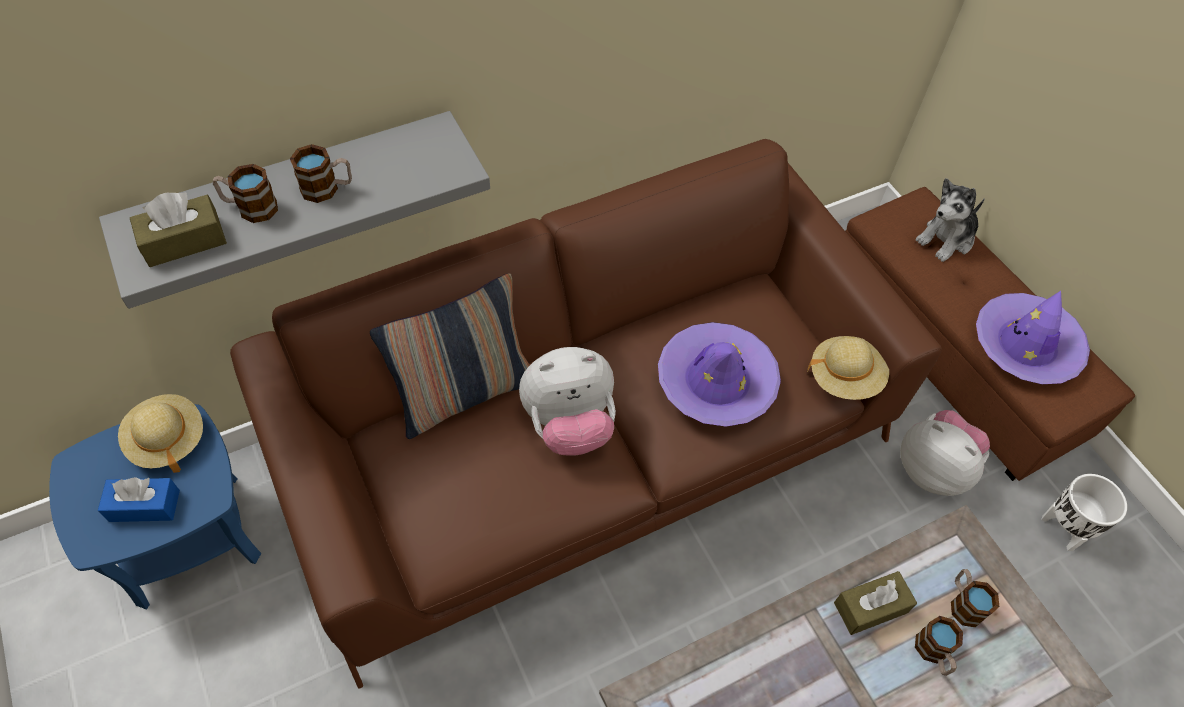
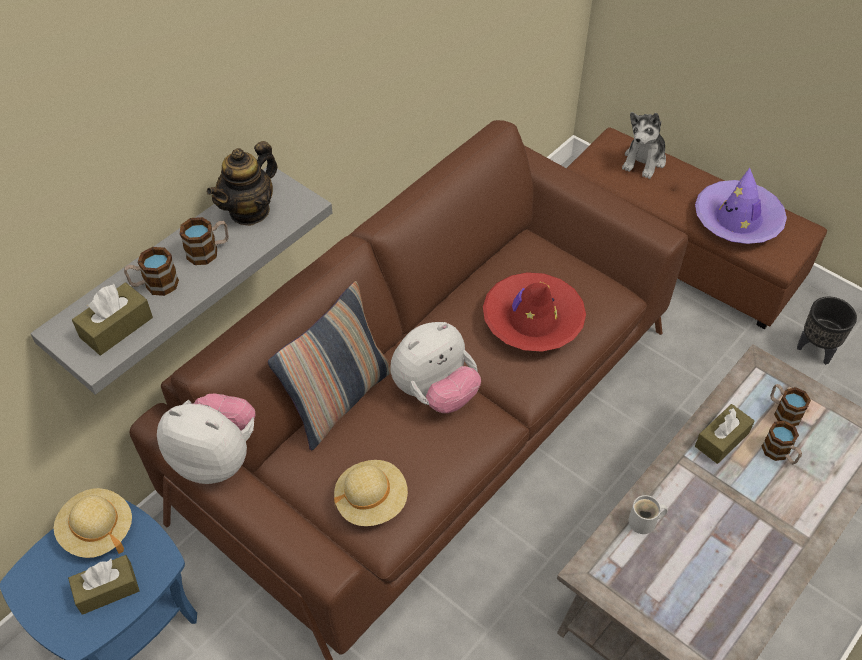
camera: 20 degrees left, 5 degrees down
(144, 506) = (107, 590): blue tissue box -> brown tissue box
(396, 157) = (249, 211): none -> teapot
(716, 381) = (532, 320): purple hat -> red hat
(730, 670) = (645, 522): none -> white mug
(845, 377) = (625, 284): beige hat -> beige hat (371, 501)
(933, 469) = (704, 341): plush toy -> plush toy (216, 457)
(1064, 530) = (816, 351): white planter -> black planter

